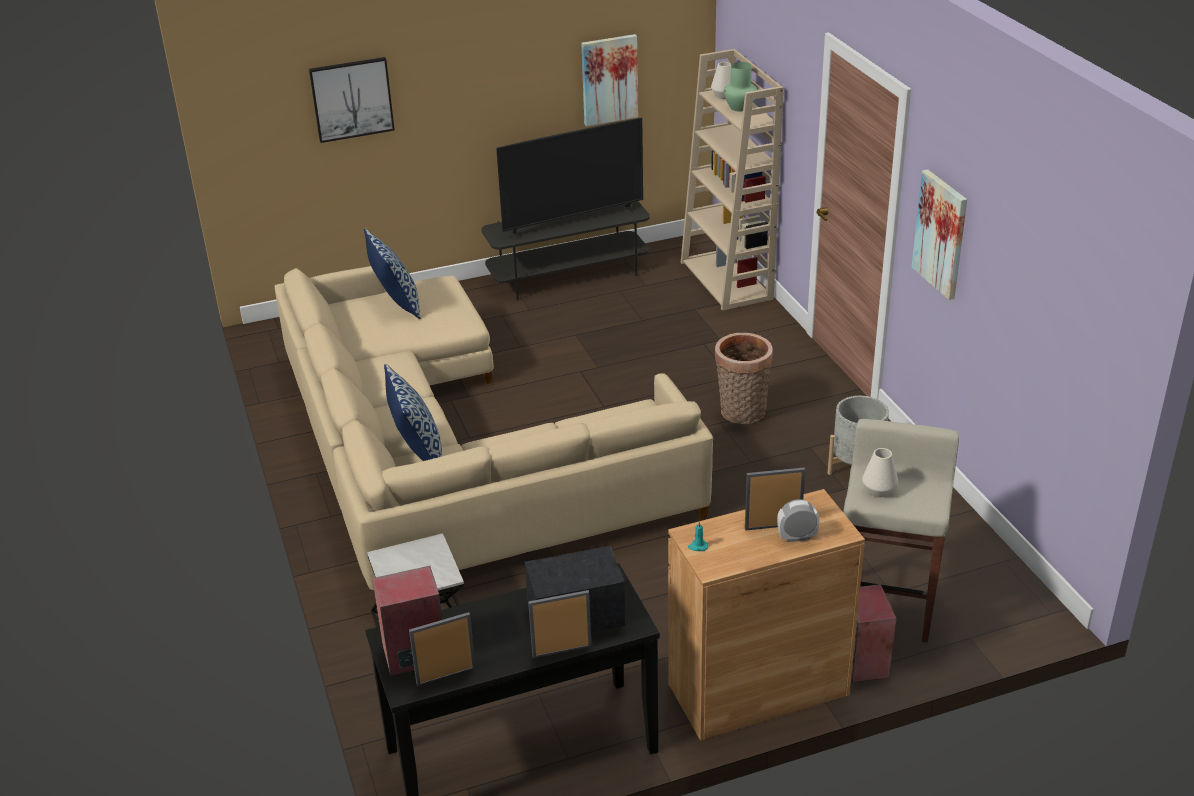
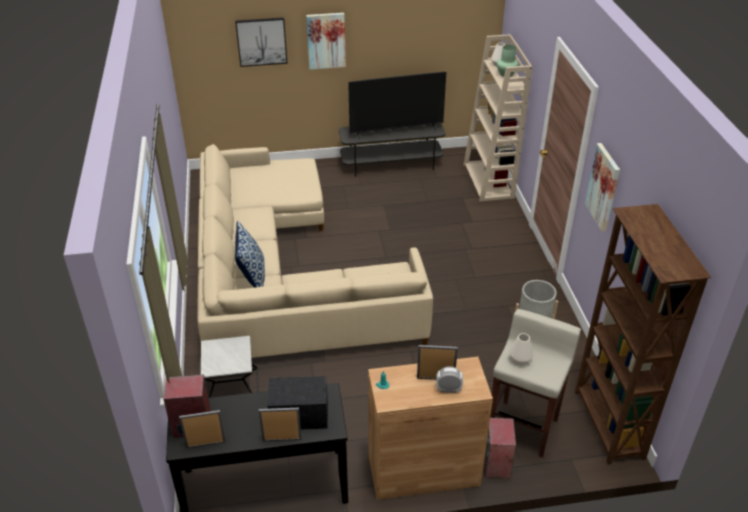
camera: 10 degrees right, 5 degrees up
(396, 304) = (271, 174): pillow -> none
(609, 79) = (429, 44): picture -> picture (326, 40)
(741, 414) = (470, 275): basket -> none
(1008, 584) = (608, 425): none -> brown bookcase

